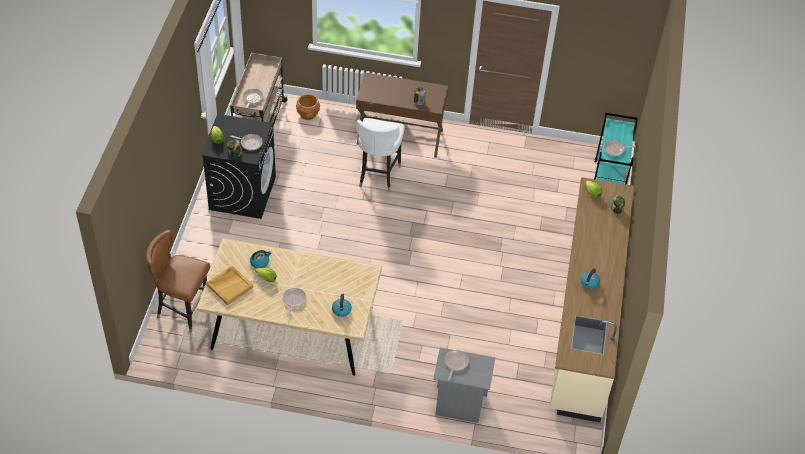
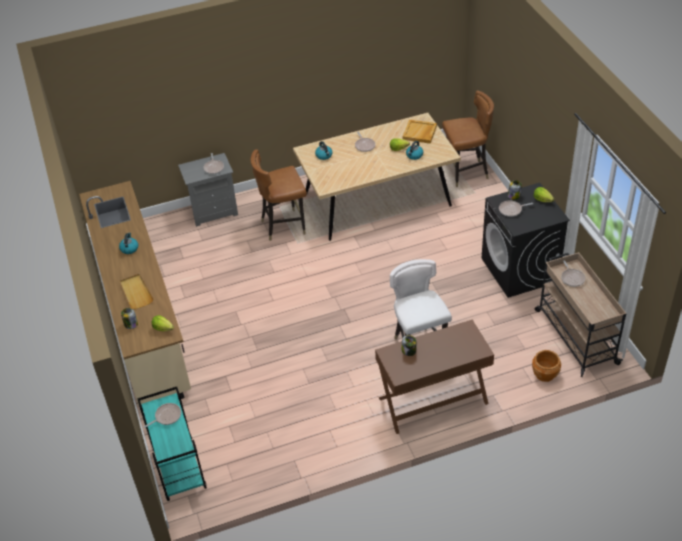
camera: 155 degrees right, 5 degrees down
(401, 347) = (284, 226): none -> brown chair
(601, 235) = (136, 292): none -> beige tray

